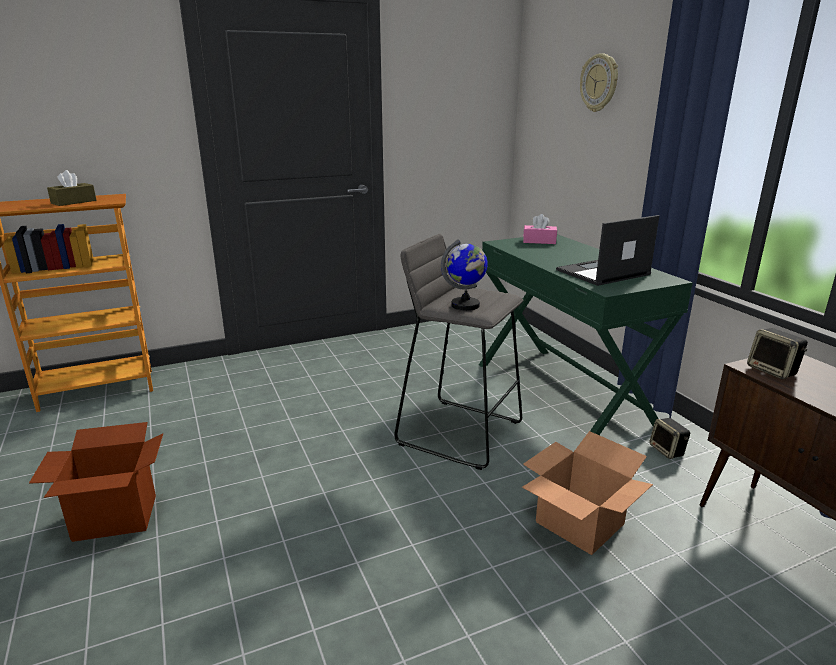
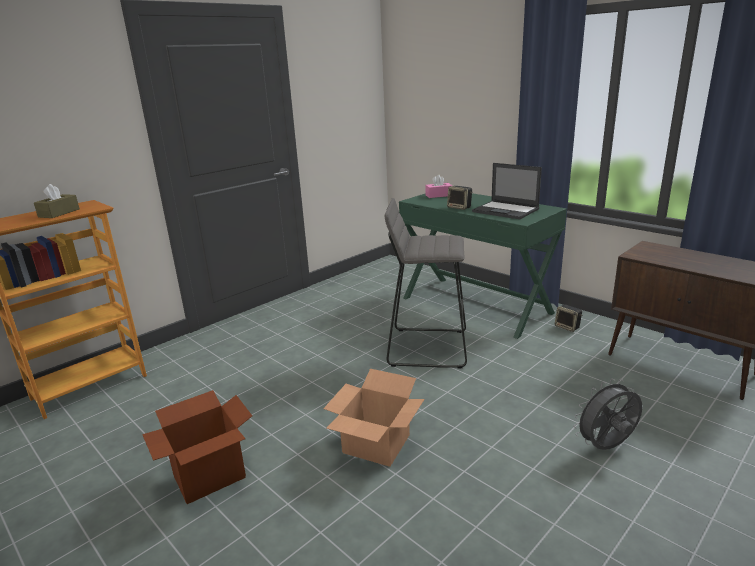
camera: 20 degrees left, 0 degrees up
(465, 305) = (434, 248): globe -> none
(581, 523) = (549, 384): cardboard box -> cardboard box (377, 444)
(594, 641) = (606, 447): none -> grey fan
(599, 83) = (462, 73): wall clock -> none
(602, 272) = (506, 210): laptop -> laptop turned 90 degrees counterclockwise
(773, 371) = (647, 255): speaker -> speaker (460, 207)

